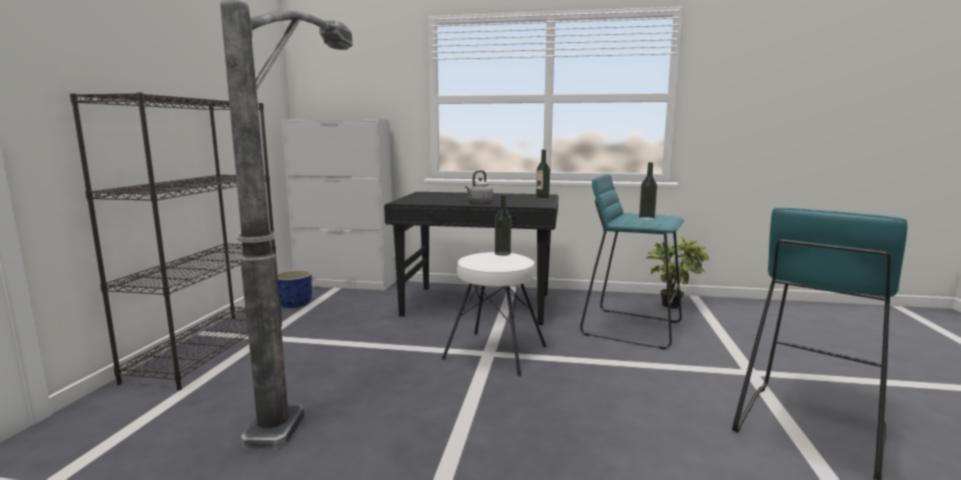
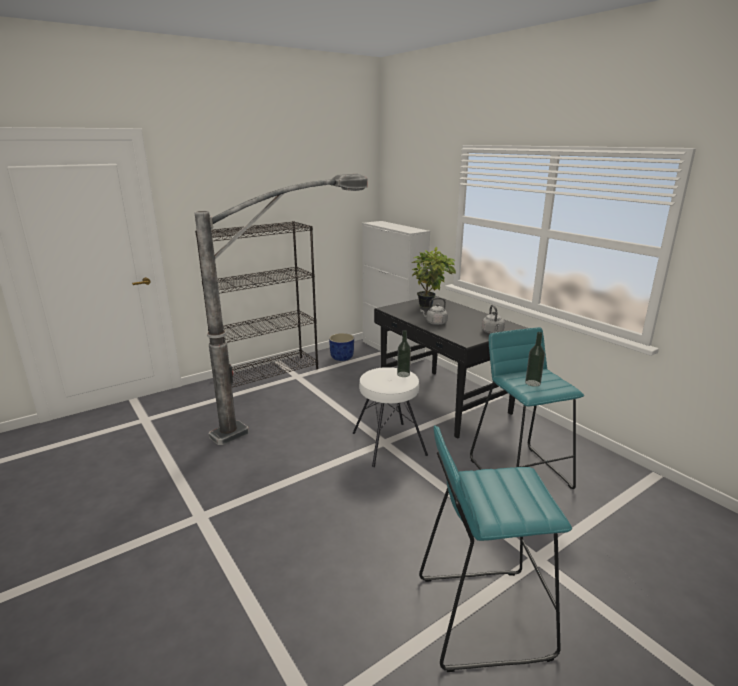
camera: 45 degrees right, 10 degrees up
(542, 199) = (492, 332): bottle -> grey kettle
(674, 305) = (609, 474): potted plant -> potted plant (429, 306)

